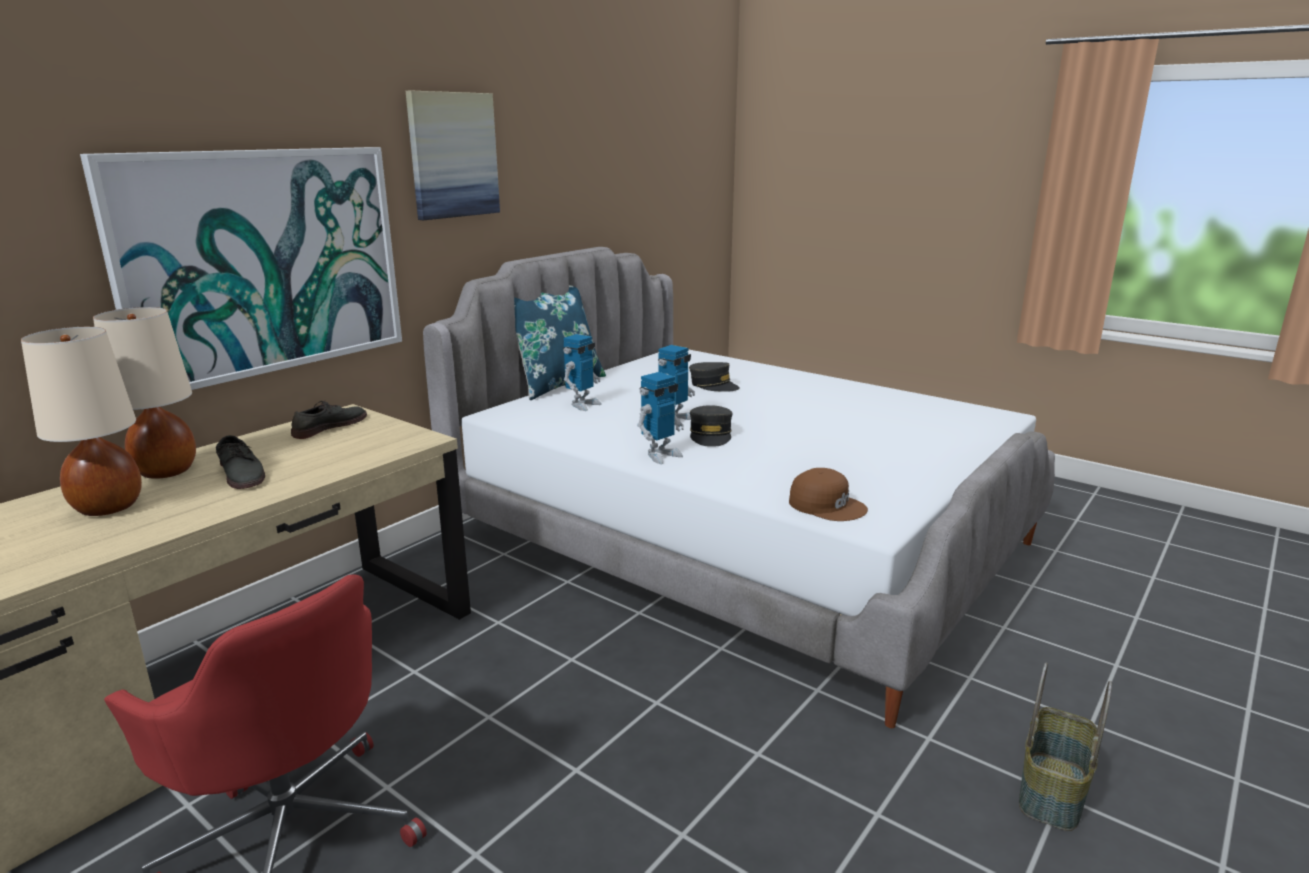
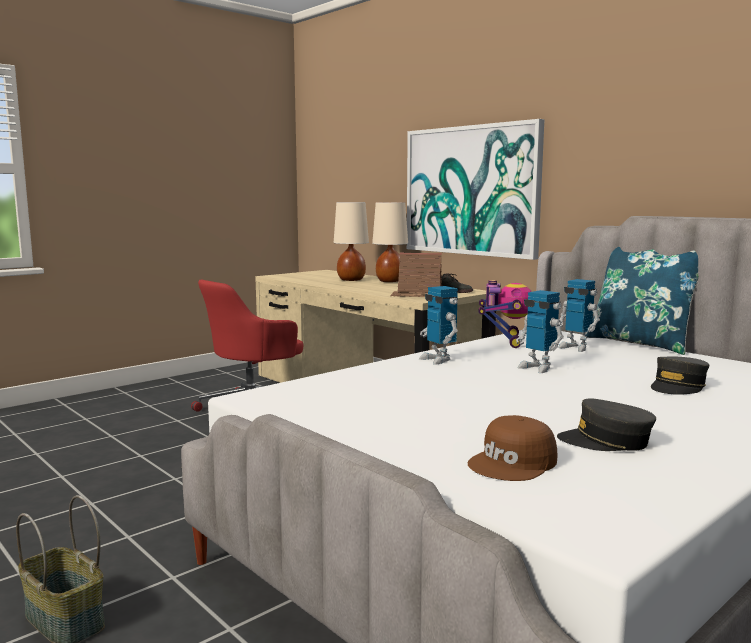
camera: 100 degrees right, 10 degrees down
(242, 474) = (381, 286): grey shoe -> none
(367, 444) = (416, 294): none -> toy house
(453, 155) = (609, 121): picture -> none
(557, 429) = (505, 341): none -> toy robot
(710, 435) = (489, 374): grey cap -> grey cap (606, 441)
(827, 505) = (303, 390): brown cap -> brown cap (514, 463)

